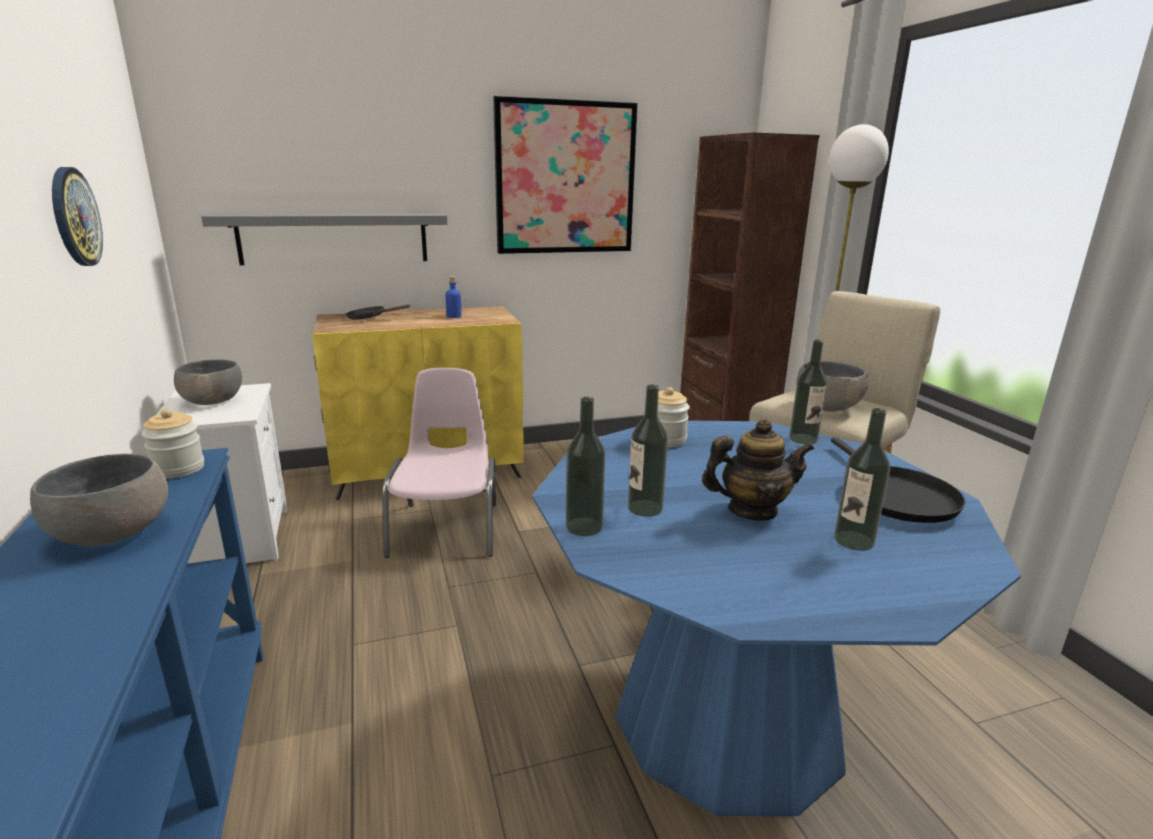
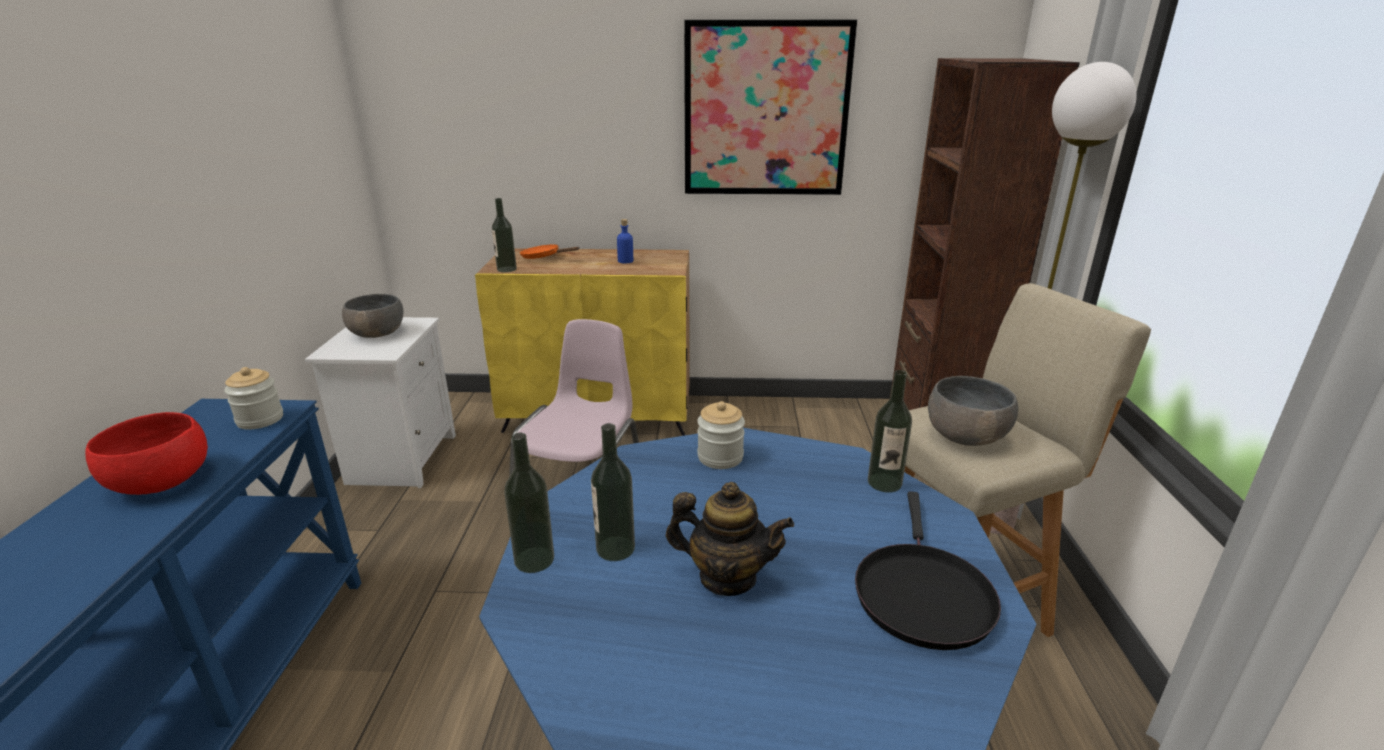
camera: 20 degrees right, 5 degrees up
(74, 217) = (235, 172): wall clock -> none
(112, 532) = (162, 481): grey bowl -> red bowl
(334, 238) = (519, 173): grey shelf -> none
(370, 318) = (544, 257): black frying pan -> orange frying pan
(853, 540) = (807, 649): bottle -> bottle (506, 269)

